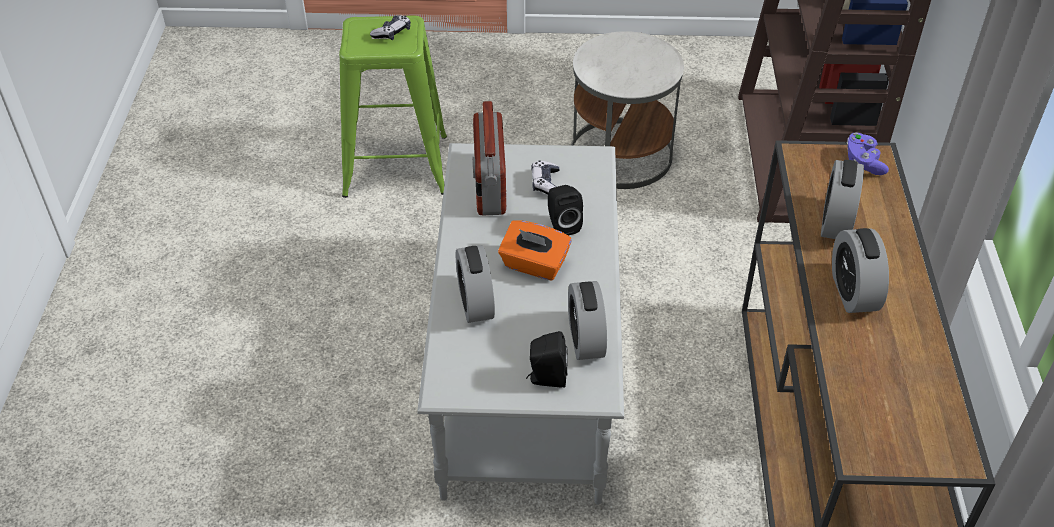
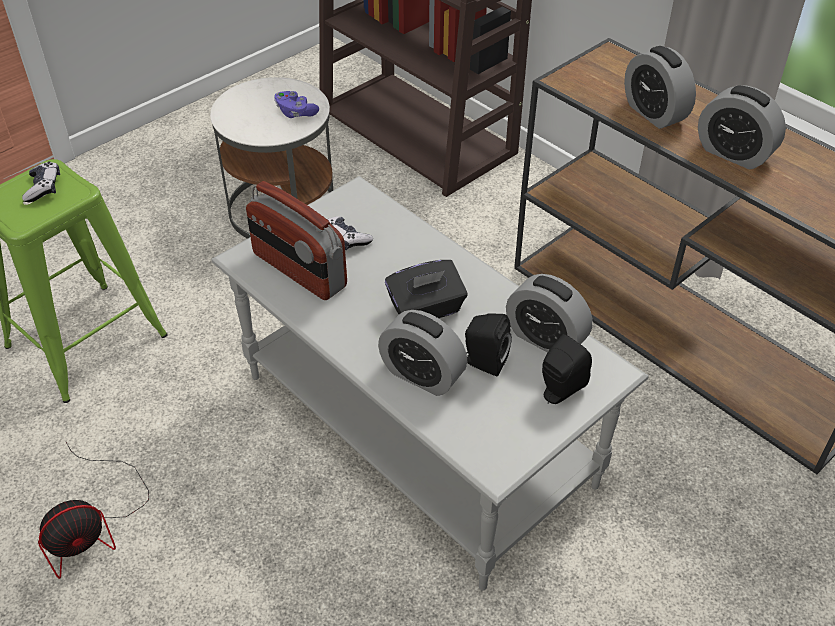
camera: 45 degrees left, 0 degrees up
(280, 280) = (93, 524): none -> fan
(534, 265) = (426, 309): orange tissue box -> black tissue box
(562, 225) = (404, 263): black speaker -> black speaker (483, 362)
(863, 162) = (610, 62): purple game controller -> purple game controller (295, 113)

